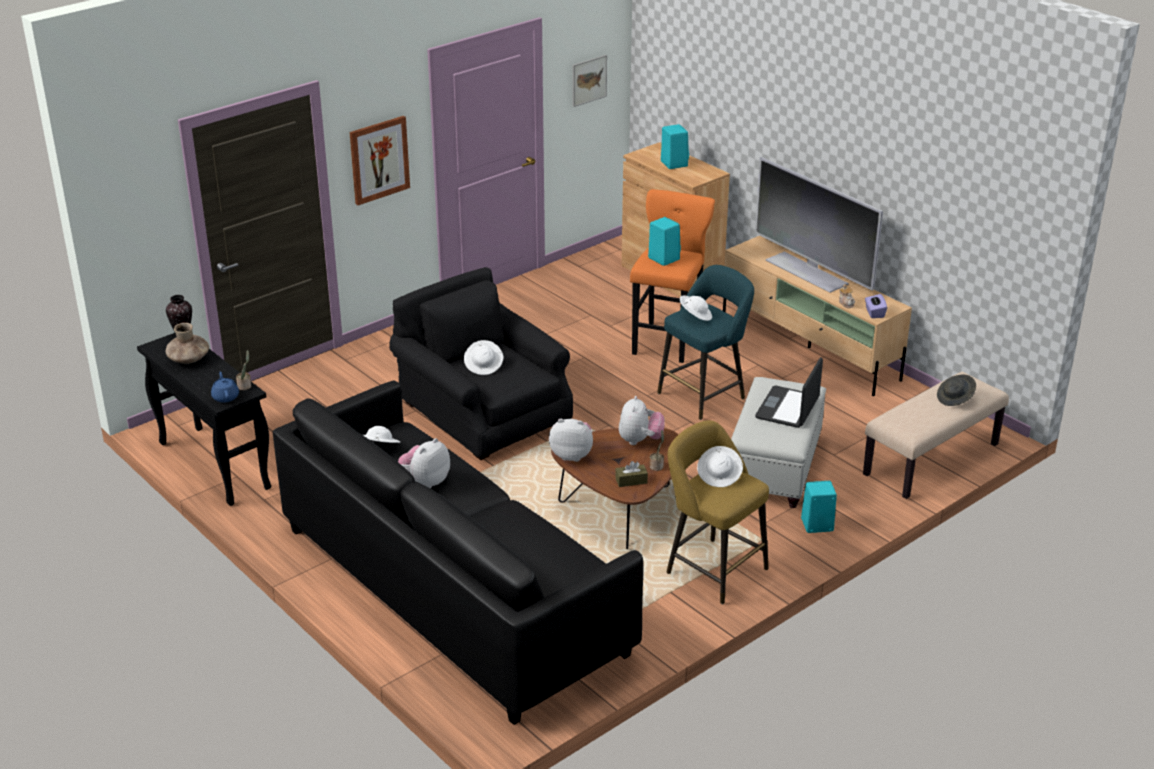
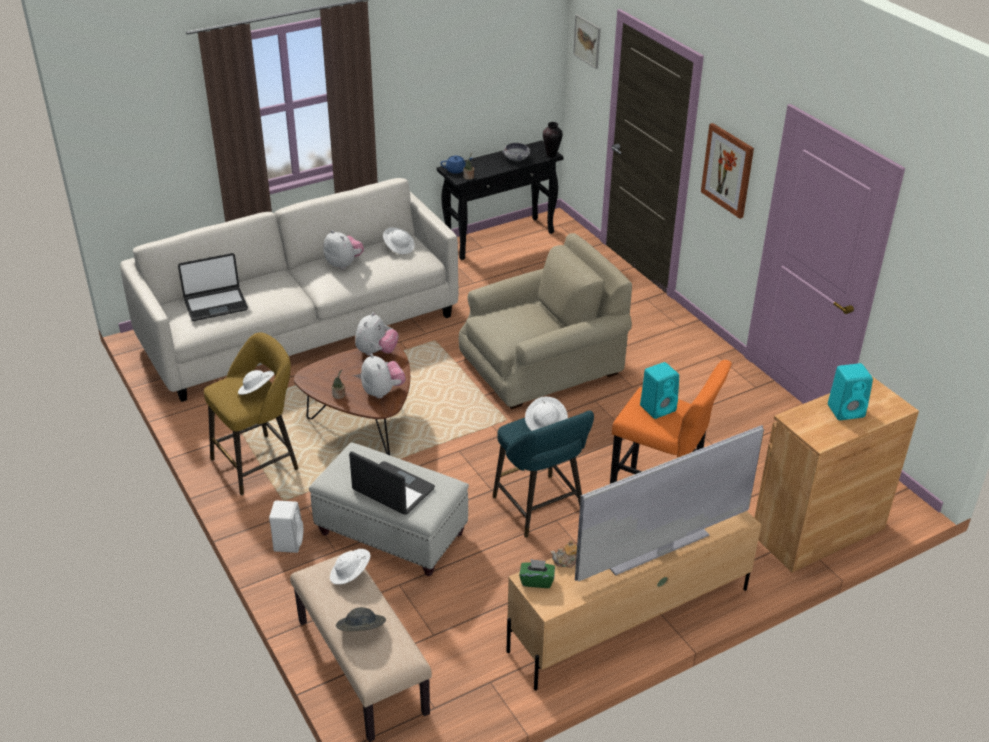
camera: 100 degrees right, 5 degrees up
(188, 359) = (516, 158): brown vase -> bowl
(452, 590) = (300, 329): black sofa -> white sofa
(484, 366) = (525, 314): white hat -> white hat (350, 575)
(484, 412) = (541, 365): black armchair -> beige armchair
(544, 561) = (215, 304): none -> laptop
(589, 80) = (938, 291): picture -> picture (587, 41)
(631, 481) = (324, 378): brown tissue box -> none
(640, 440) = (383, 392): plush toy -> plush toy turned 135 degrees counterclockwise
(816, 525) = (288, 542): turquoise speaker -> white speaker
(874, 313) = (536, 581): purple tissue box -> green tissue box

